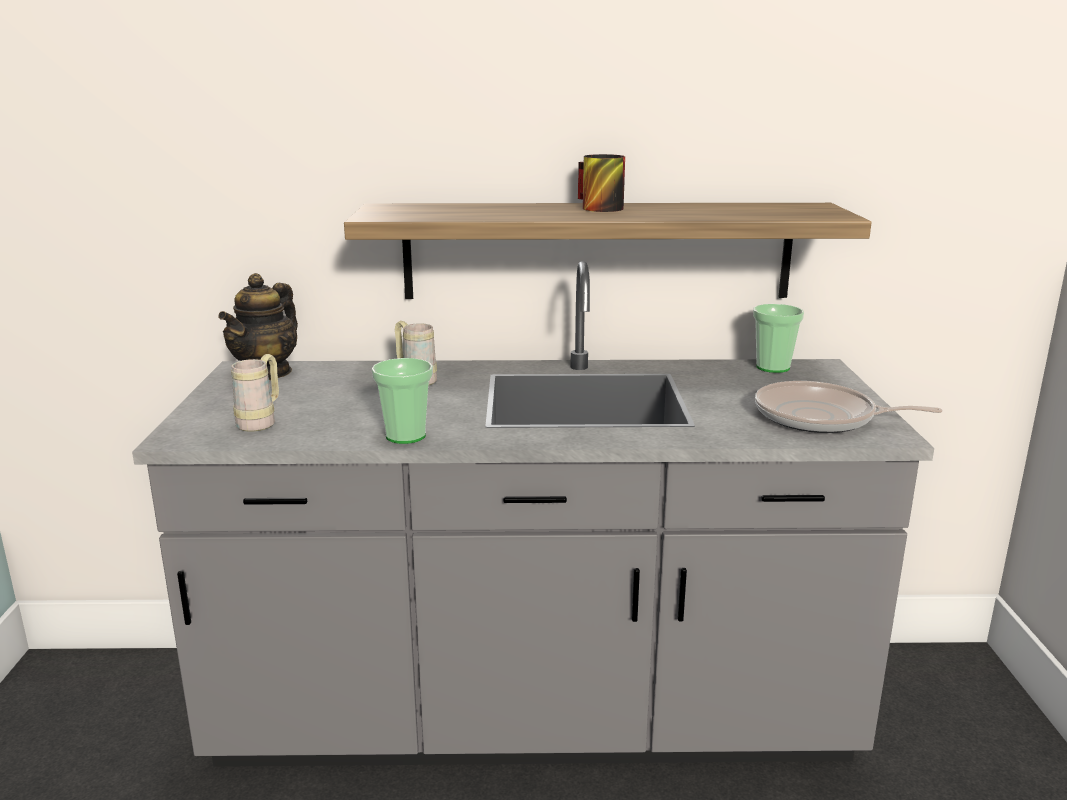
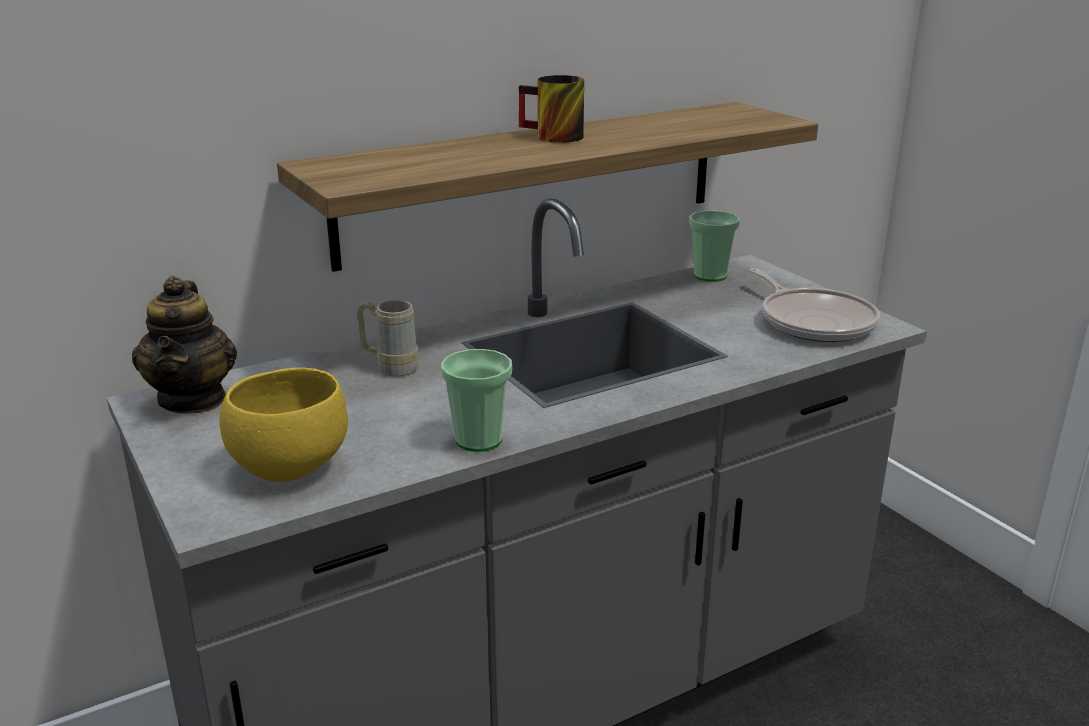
camera: 30 degrees left, 5 degrees up
(261, 422) = (288, 467): beige mug -> yellow bowl
(821, 418) = (814, 321): frying pan -> frying pan turned 105 degrees counterclockwise

